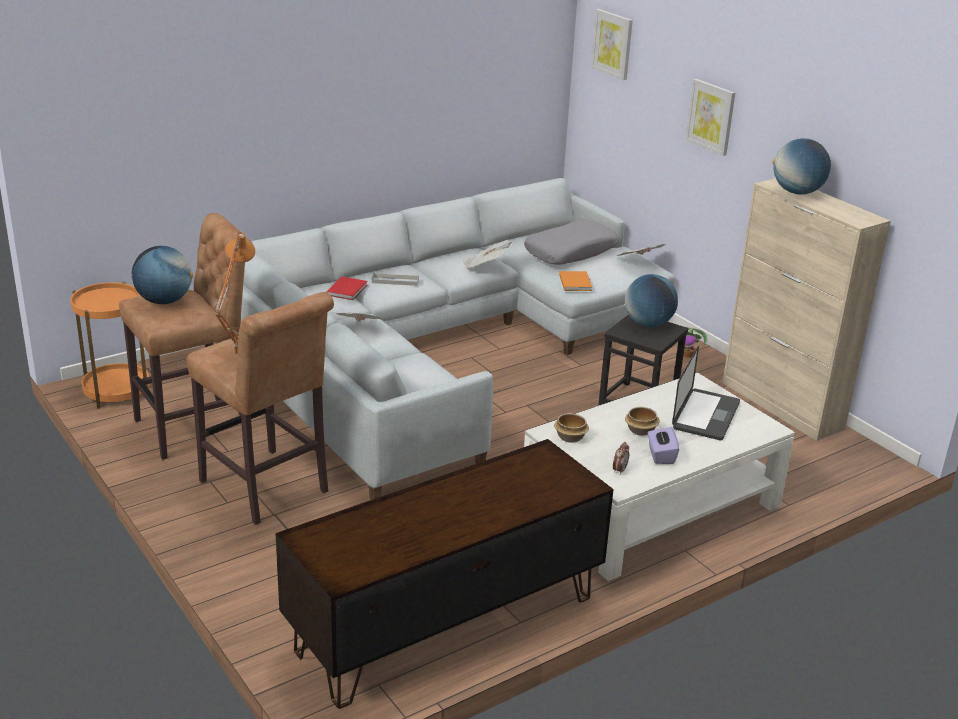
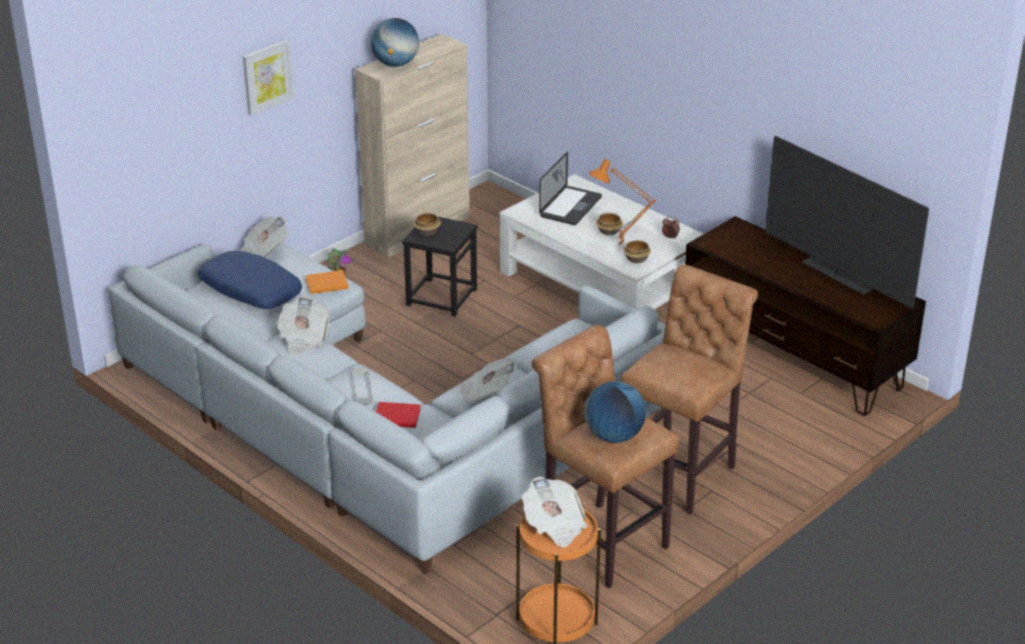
camera: 100 degrees left, 5 degrees up
(115, 300) = (554, 525): none -> newspaper
(234, 355) = (696, 370): orange table lamp -> orange table lamp (620, 247)
(428, 535) = (837, 276): none -> television
(570, 252) = (250, 290): grey pillow -> blue pillow
(613, 44) = (131, 94): picture -> none
(648, 324) = (428, 232): globe -> bowl
(660, 455) = (639, 222): purple tissue box -> none
(706, 415) = (570, 207): laptop -> laptop turned 105 degrees clockwise

